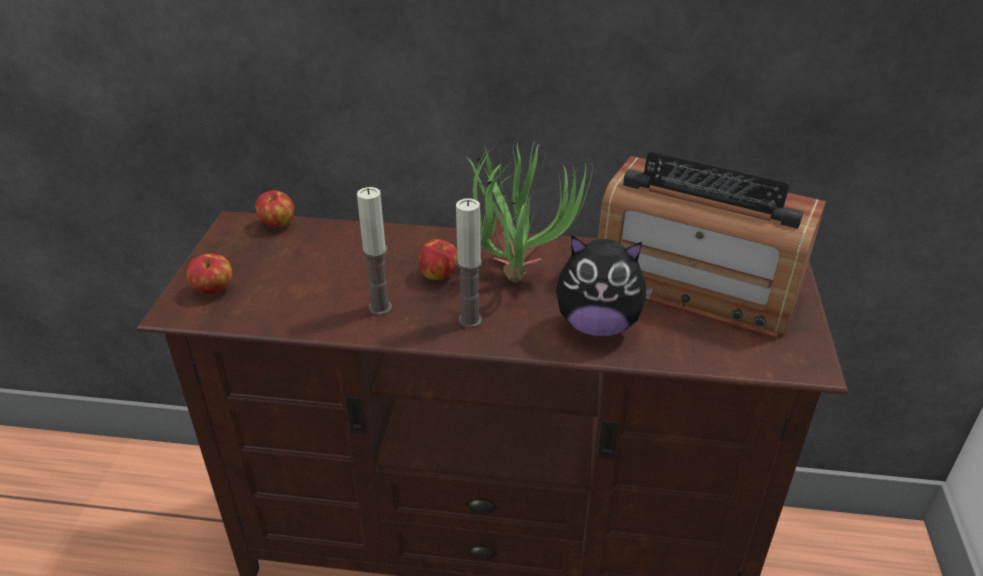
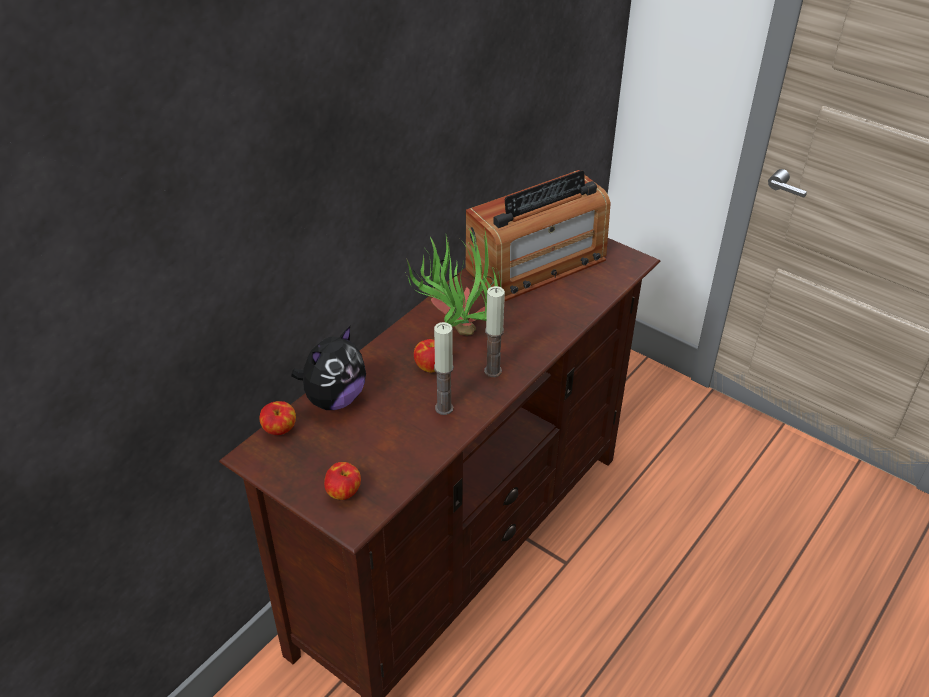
camera: 60 degrees left, 5 degrees up
(598, 325) = (541, 319): plush toy -> plush toy (334, 399)

